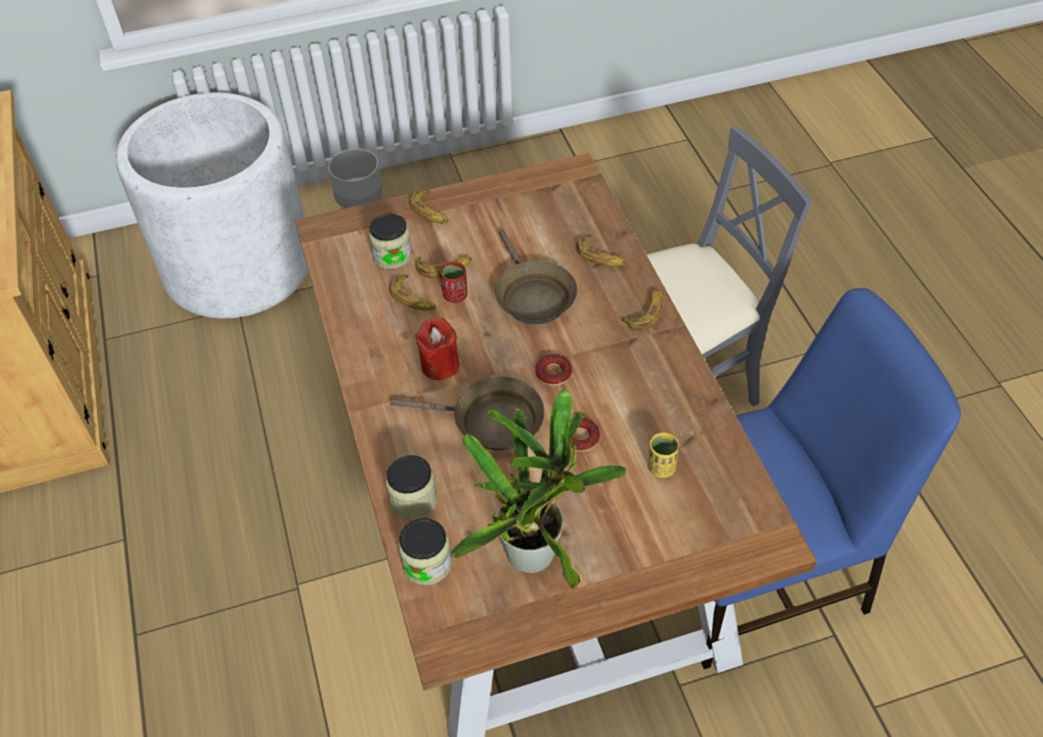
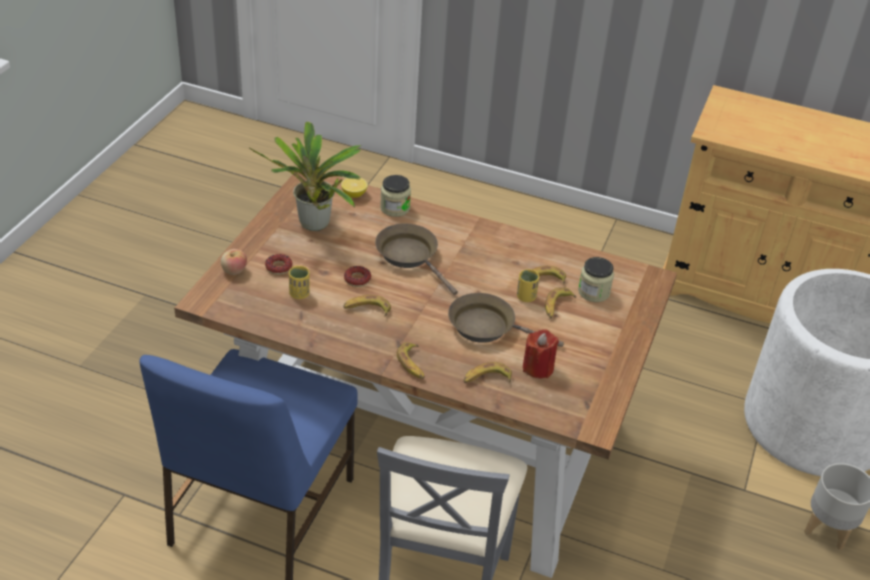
camera: 125 degrees right, 10 degrees down
(427, 564) = (354, 194): jar -> lemon
(430, 212) = (622, 330): banana -> banana (367, 309)
(440, 365) = (475, 262): red candle -> red candle (538, 368)
(455, 295) = (526, 297): red cup -> yellow cup
(490, 422) = (410, 256): brown frying pan -> brown frying pan turned 90 degrees clockwise
(553, 373) = (414, 297): donut -> donut (278, 267)
(699, 558) = (234, 271): none -> apple

